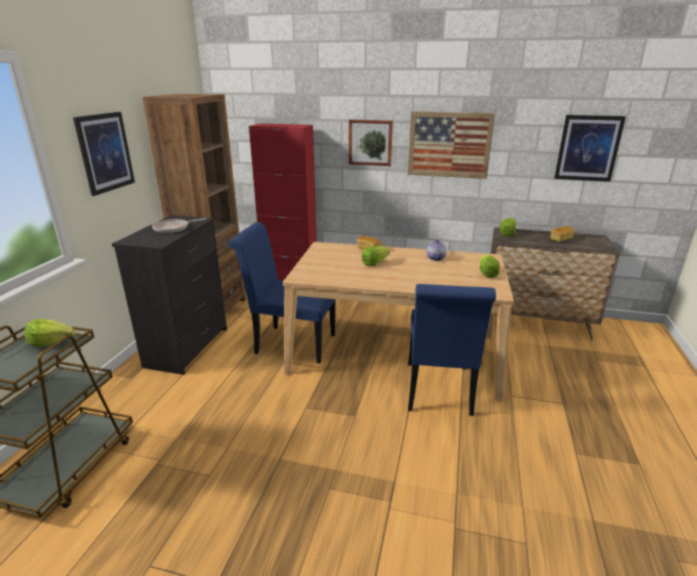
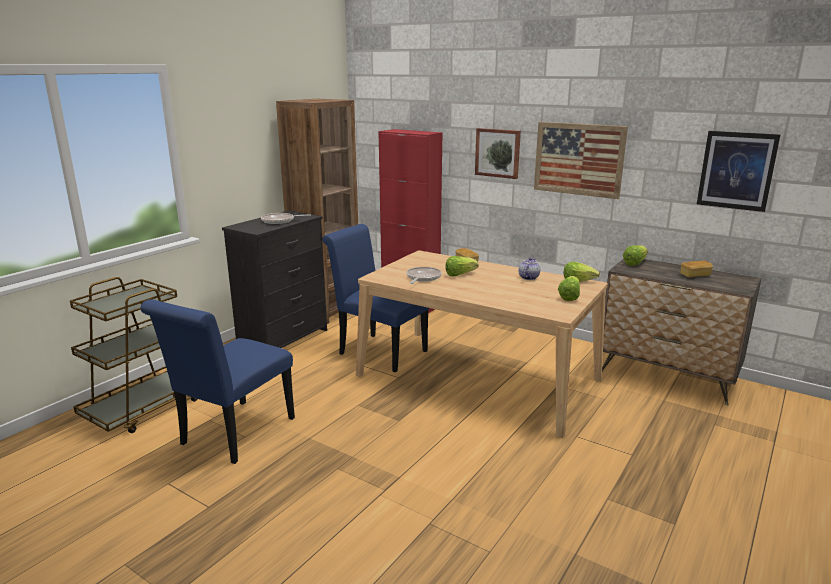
camera: 20 degrees right, 5 degrees down
(52, 342) = (146, 295): lettuce -> lettuce (578, 281)
(105, 152) = (232, 148): picture -> none
(344, 271) = (422, 278): none -> frying pan
(438, 392) = (498, 418): blue chair -> blue chair (233, 435)

